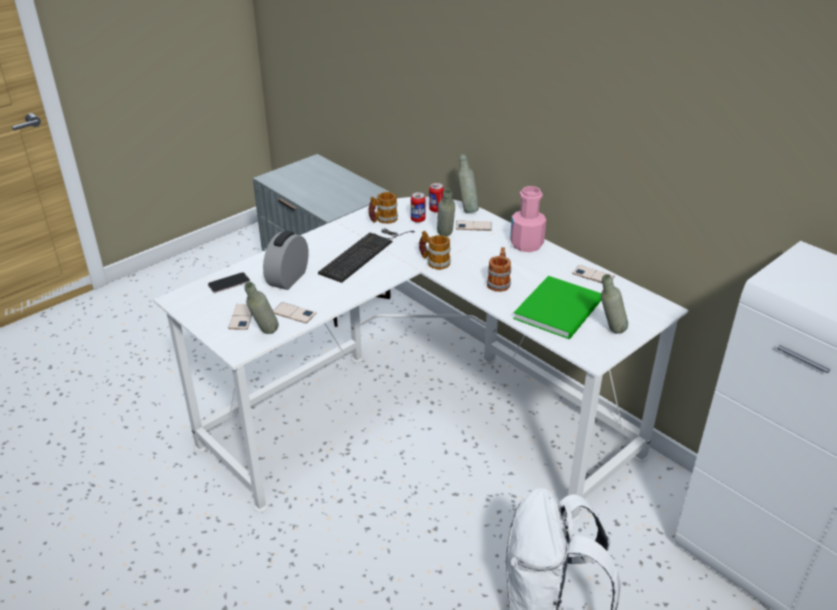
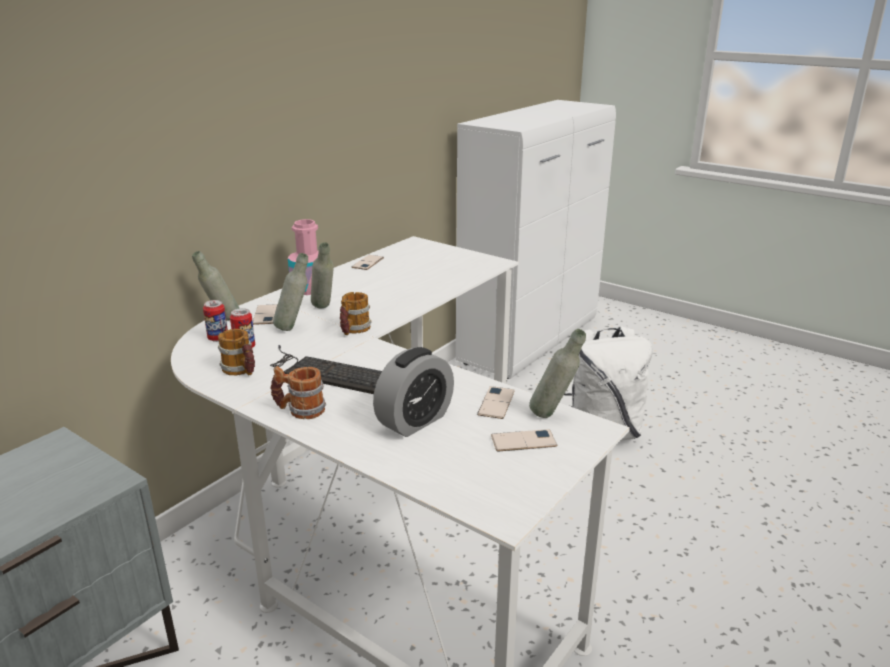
camera: 100 degrees left, 10 degrees down
(229, 283) = (441, 471): phone -> none
(288, 279) = (415, 421): alarm clock -> alarm clock turned 60 degrees counterclockwise
(499, 282) = (389, 298): mug -> mug (299, 410)
(561, 309) = (429, 273): green book -> none
(610, 332) = (457, 257): grey bottle -> grey bottle (324, 309)

